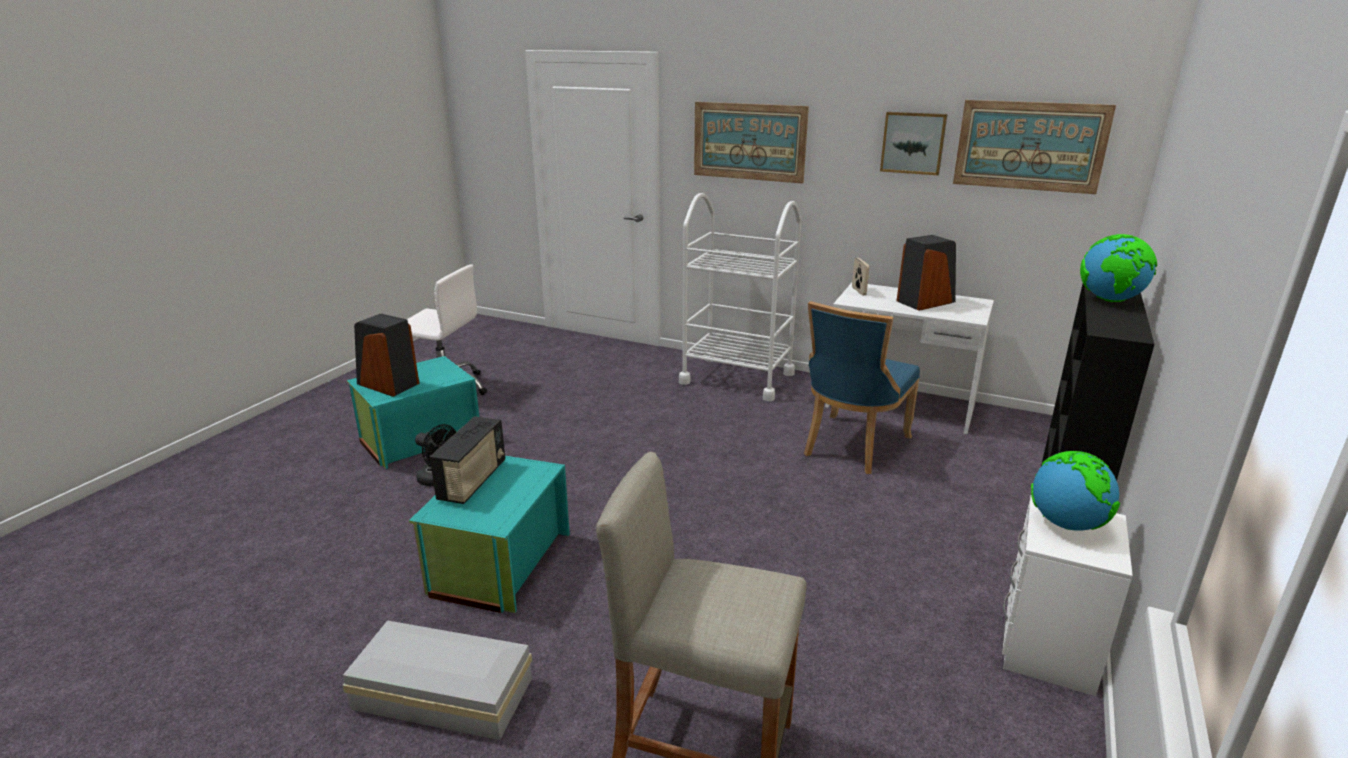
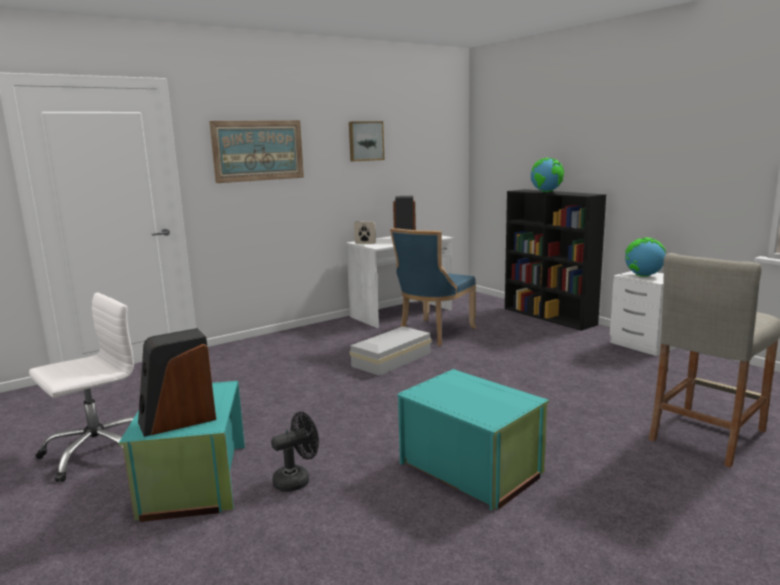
camera: 60 degrees left, 10 degrees down
(442, 691) = (629, 518): white storage box -> white storage box (390, 359)
(473, 481) = (449, 401): radio -> none
(737, 378) = (298, 339): white cart -> none
(852, 446) = (433, 333): blue chair -> blue chair turned 60 degrees clockwise
(1030, 146) = (421, 137): picture -> none

